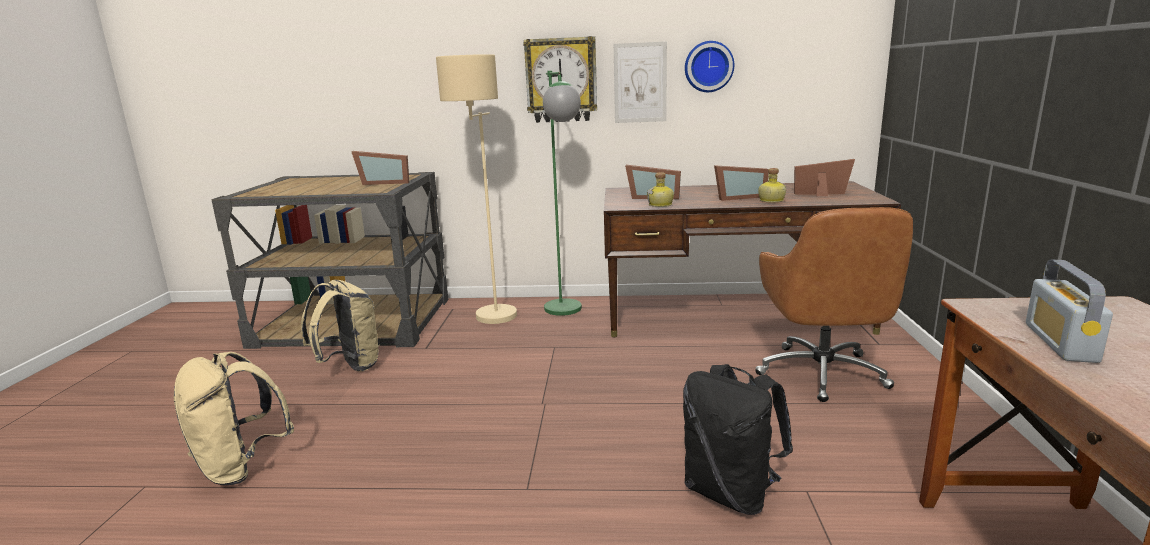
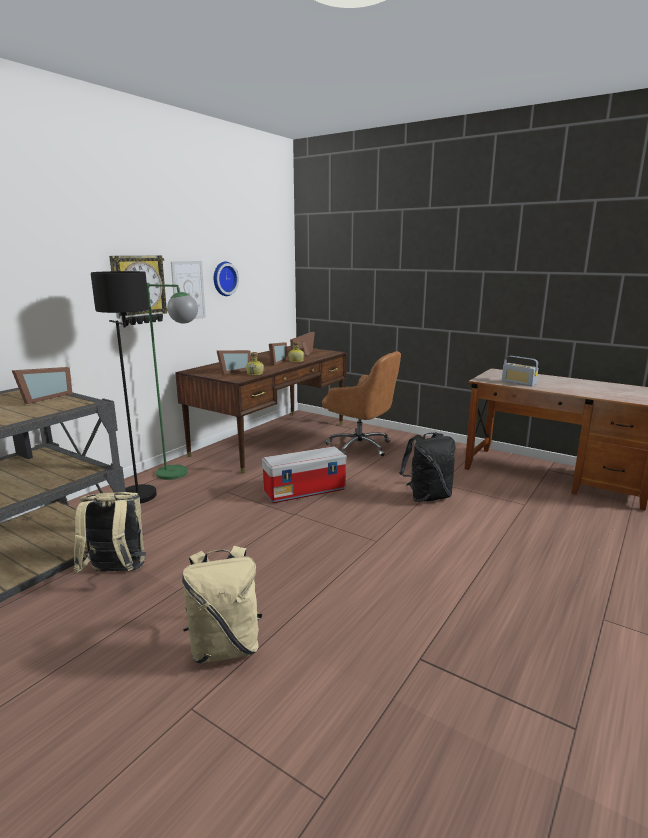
camera: 60 degrees left, 0 degrees up
(491, 321) = (142, 500): beige floor lamp -> black floor lamp
(615, 387) = (305, 491): none -> storage box

